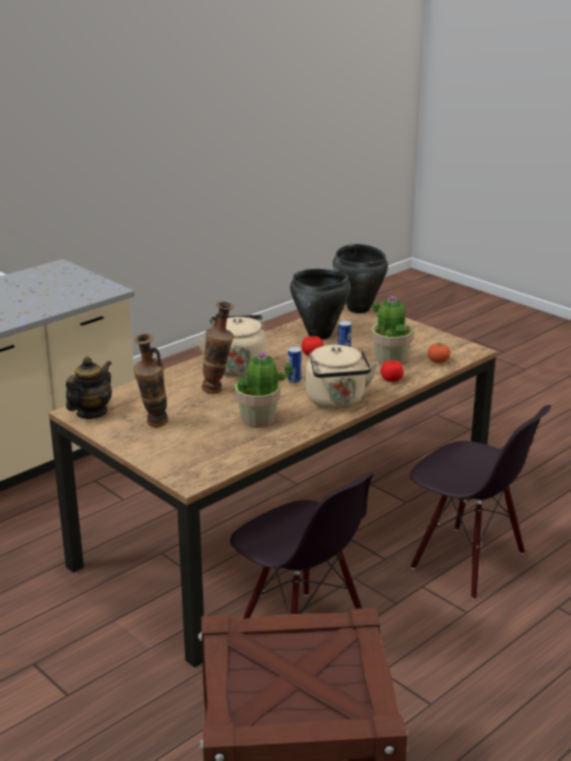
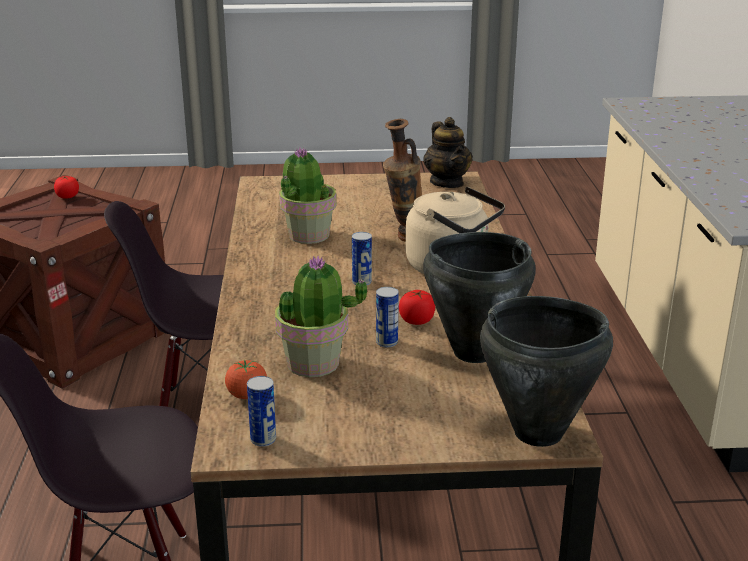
camera: 130 degrees right, 0 degrees up
(153, 425) = (378, 196): vase -> none
(337, 401) = (273, 284): beige kettle -> none
(391, 379) = (262, 337): tomato -> tomato (68, 196)
(456, 347) = (263, 439): none -> can

